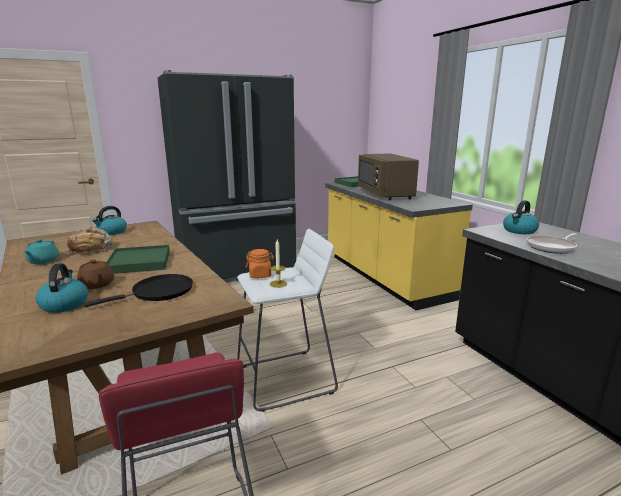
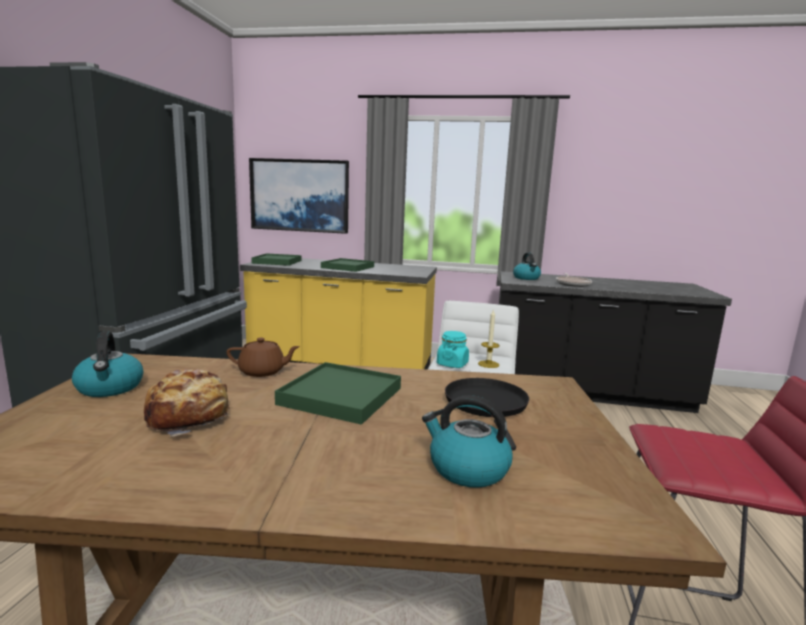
camera: 55 degrees left, 5 degrees down
(43, 261) = (172, 467): turquoise teapot -> none
(97, 285) = (405, 436): brown teapot -> brown teapot (263, 372)
(260, 275) = (452, 364): orange jar -> turquoise jar
(385, 194) = (348, 267): brown microwave -> green tray
(398, 129) = (299, 195): none -> picture

